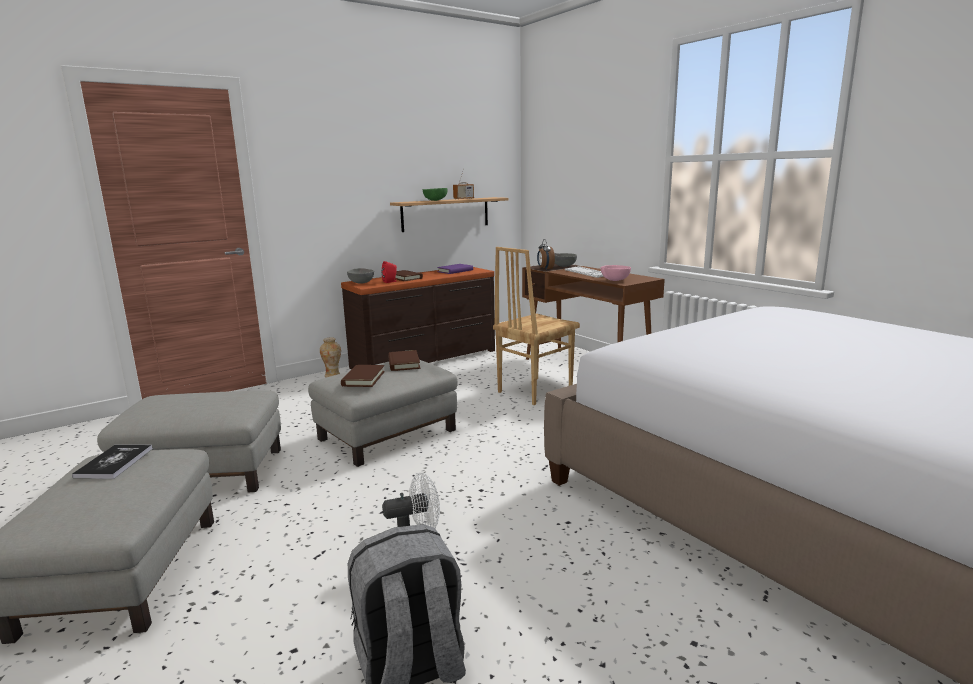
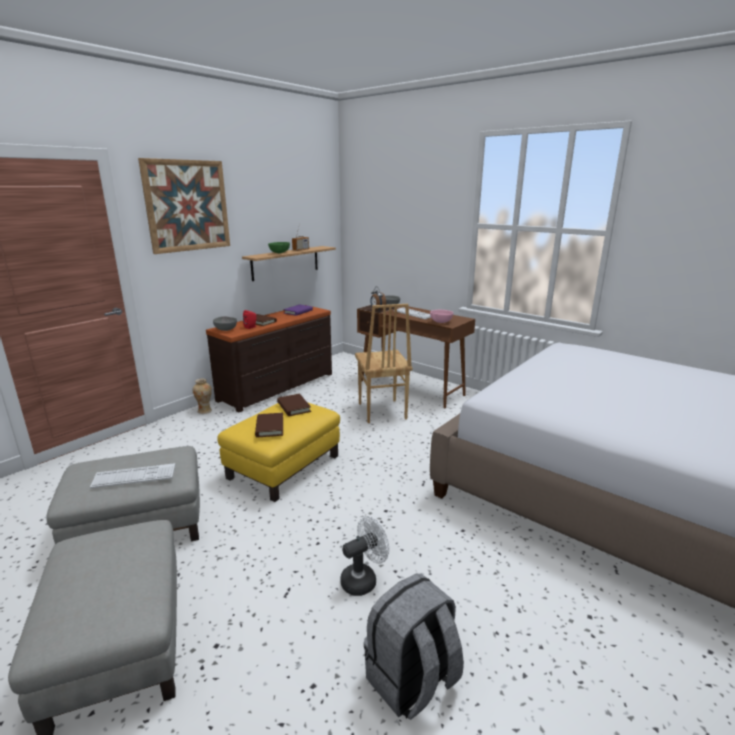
camera: 15 degrees left, 5 degrees up
(114, 463) = (97, 549): book -> none
(194, 408) = (134, 476): none -> keyboard
(326, 141) = (187, 206): none -> picture
(387, 434) = (284, 466): grey ottoman -> yellow ottoman
(533, 391) = (381, 411): brown chair -> brown chair turned 45 degrees counterclockwise

